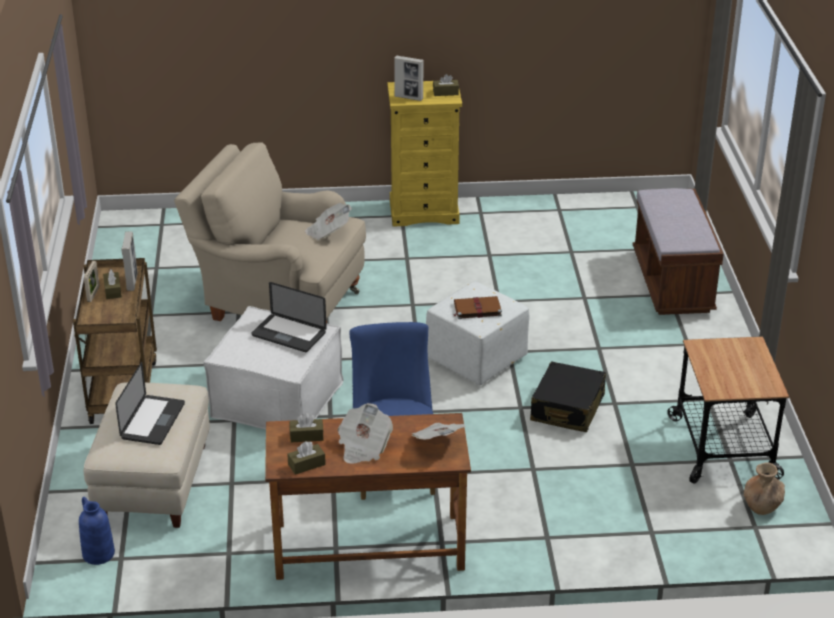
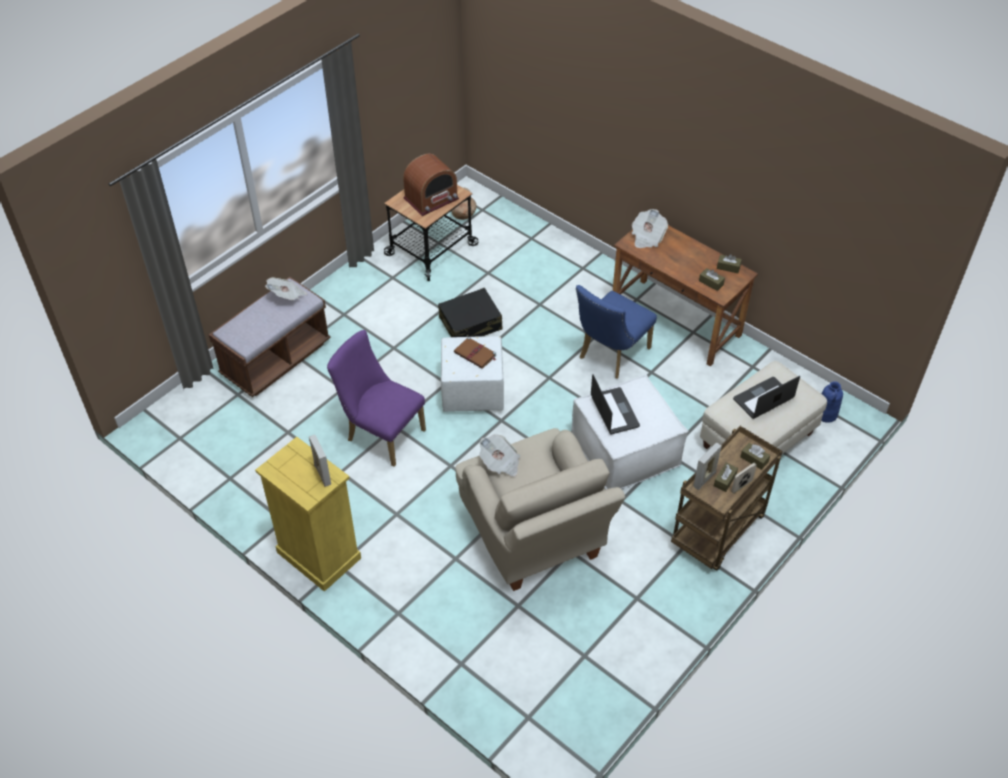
camera: 135 degrees left, 15 degrees up
(363, 447) = (688, 258): newspaper -> newspaper (287, 296)
(445, 92) = (288, 459): brown tissue box -> brown tissue box (754, 459)
(501, 291) = (381, 433): none -> purple chair
(729, 368) = (431, 199): none -> radio

